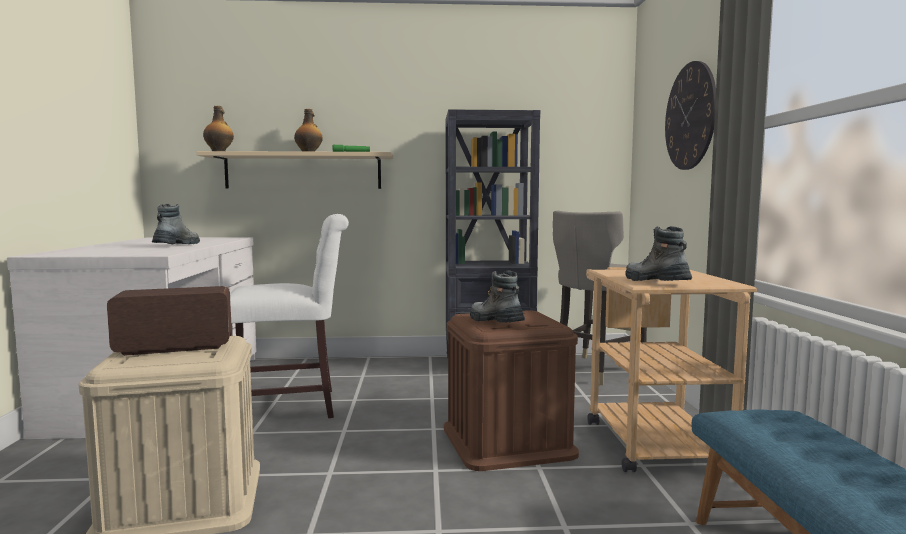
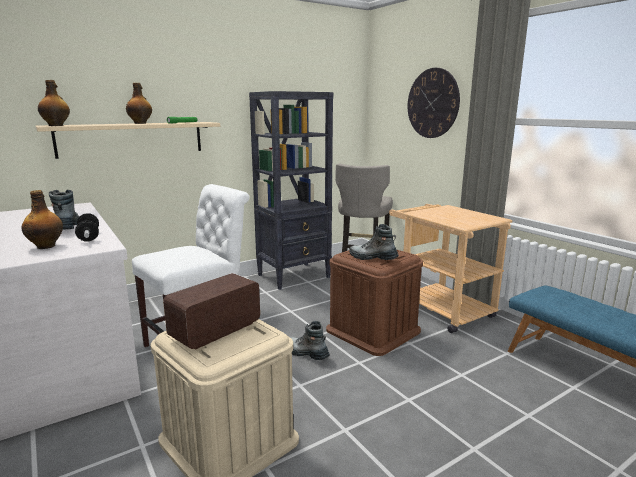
camera: 30 degrees left, 10 degrees up
(121, 251) = (46, 246): none -> bottle
(170, 249) = (89, 236): none -> dumbbell
(655, 281) = (463, 221): boot -> boot (306, 353)

